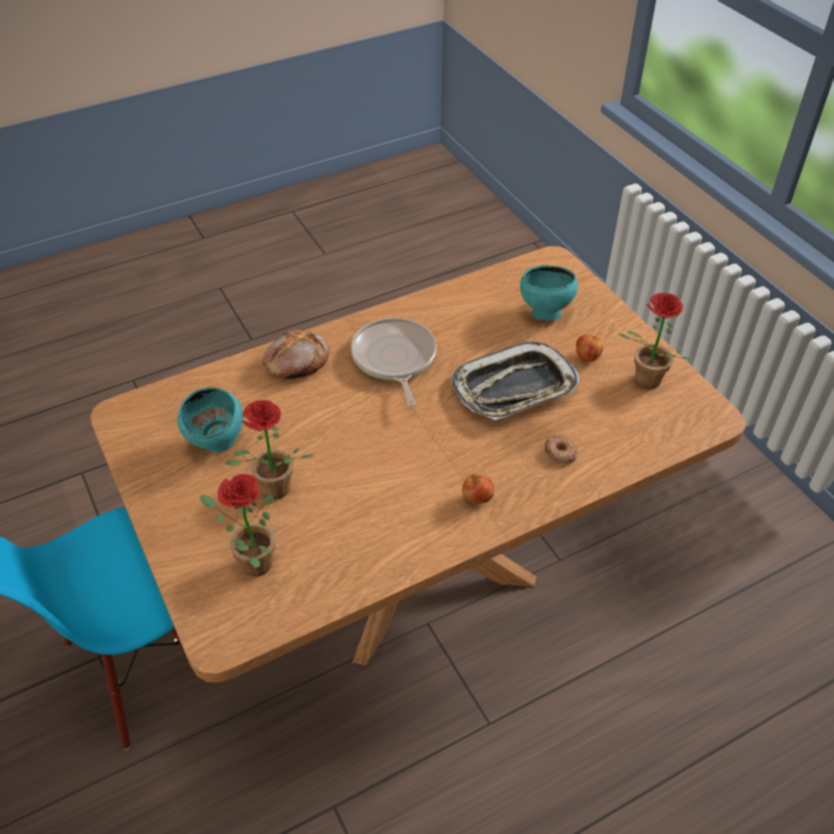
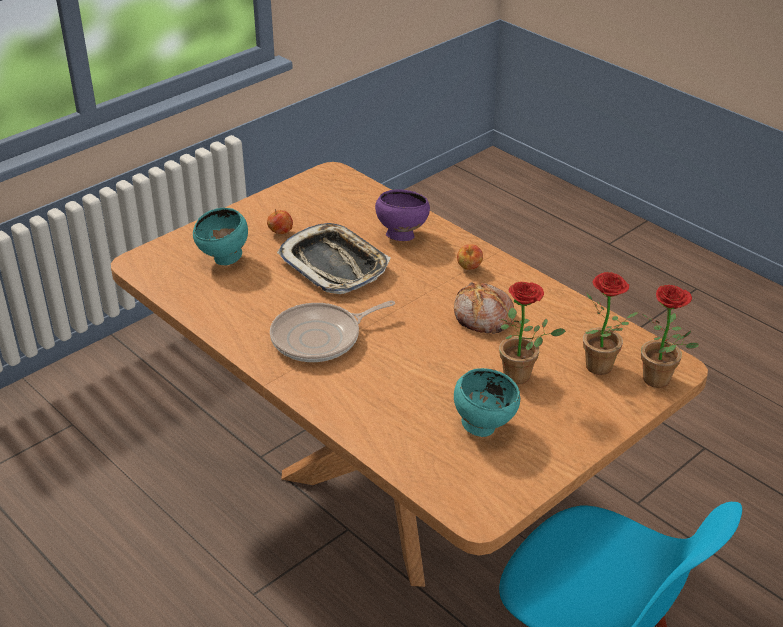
camera: 105 degrees left, 10 degrees down
(296, 362) = (347, 402): bread -> bread (482, 317)
(560, 453) = (401, 235): donut -> purple bowl
(643, 382) = (303, 204): potted plant -> potted plant (662, 382)

